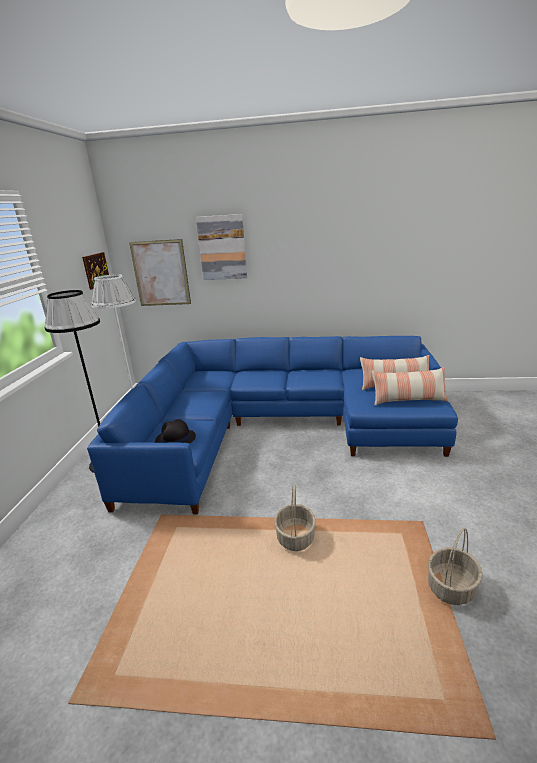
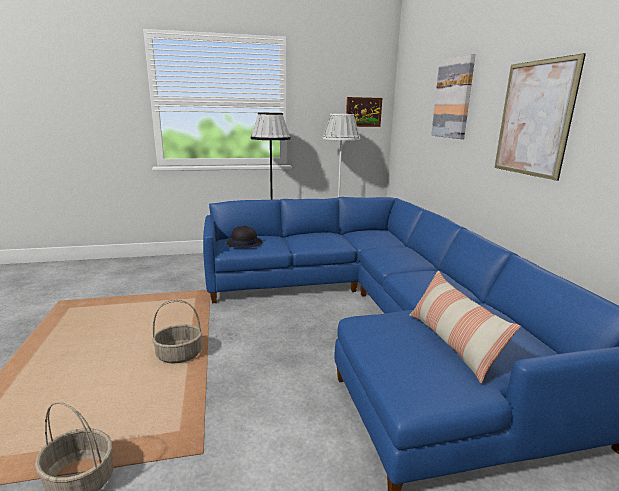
camera: 70 degrees right, 5 degrees down
(161, 273) = (412, 124): picture -> picture (534, 119)
(408, 400) = (413, 361): pillow -> none

